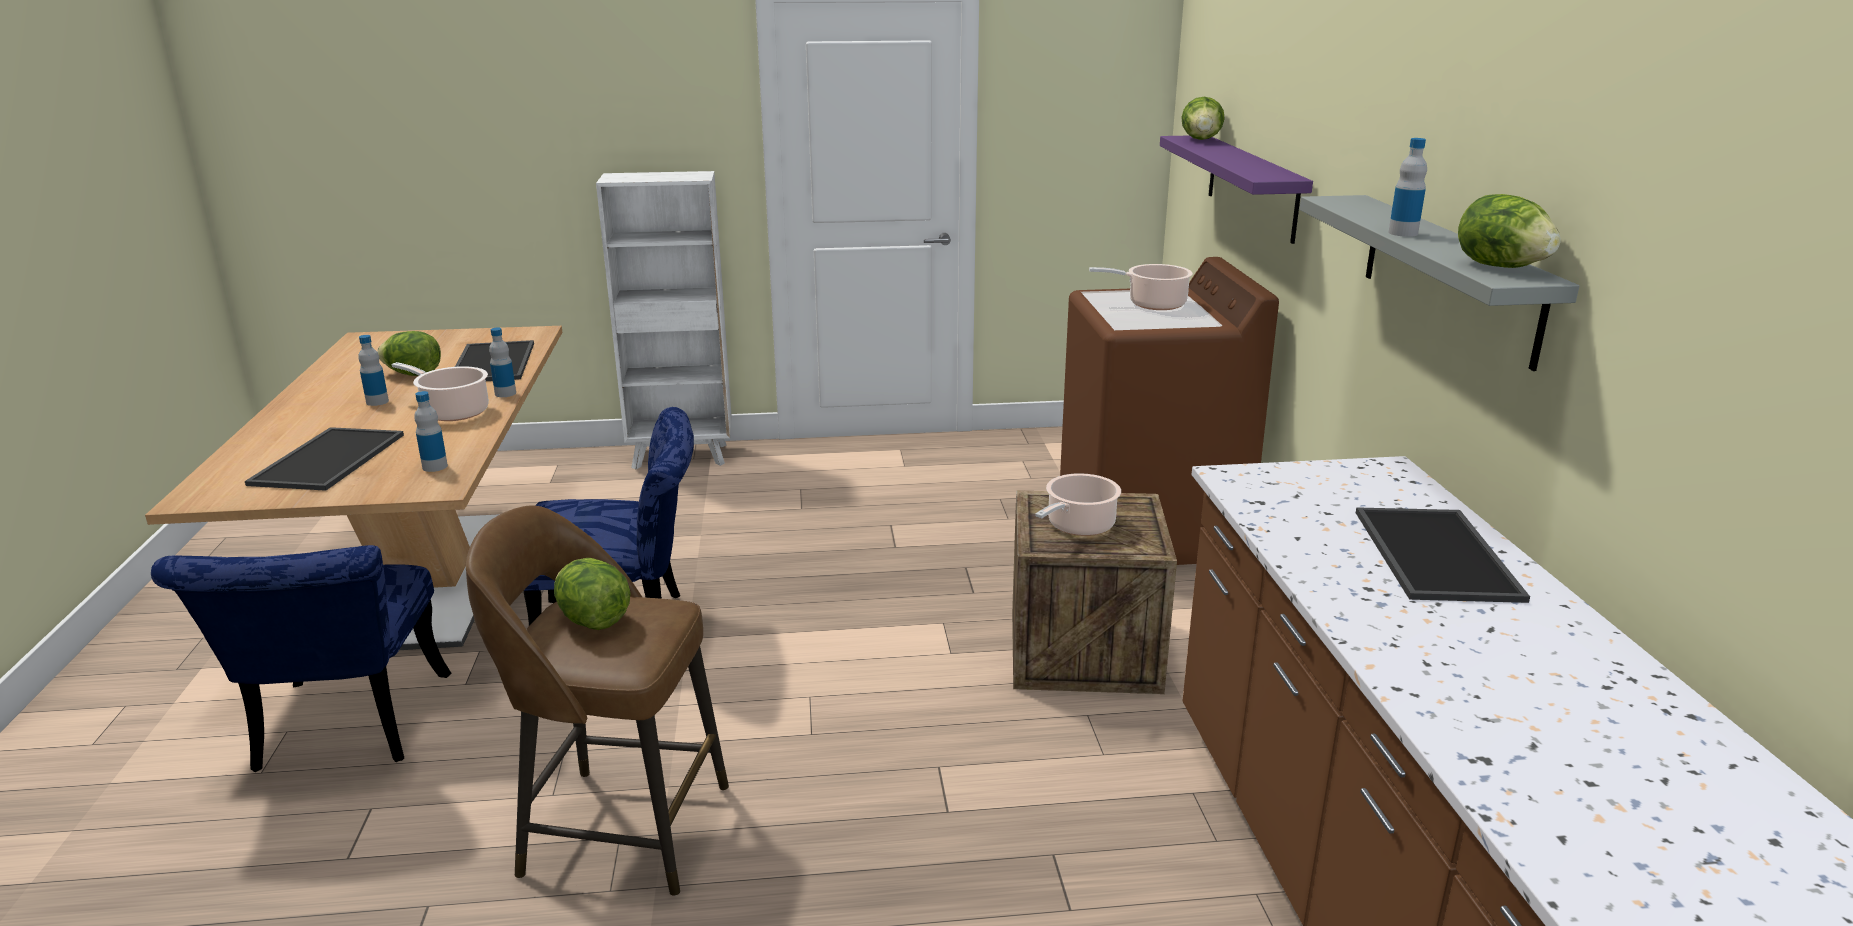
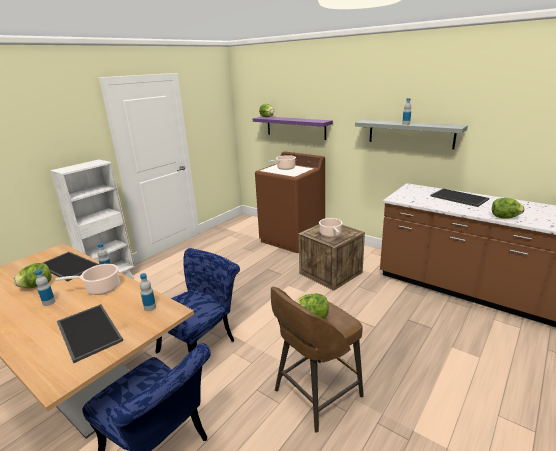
camera: 45 degrees left, 0 degrees up
(1500, 267) = (446, 125): lettuce -> lettuce (504, 217)

